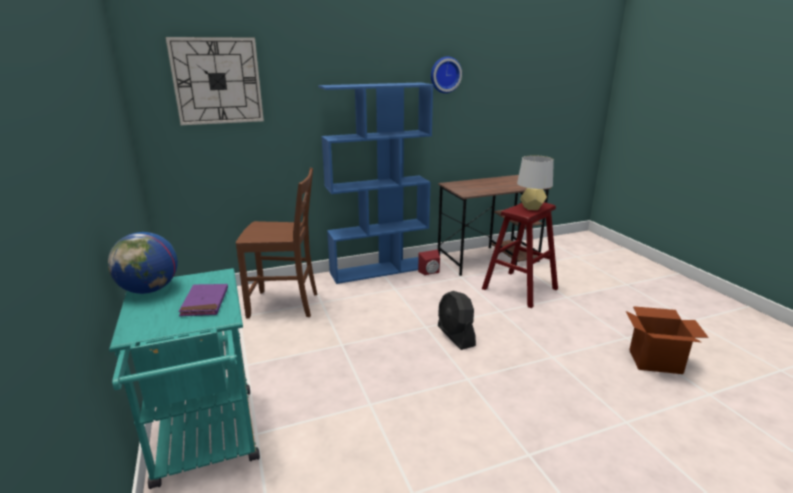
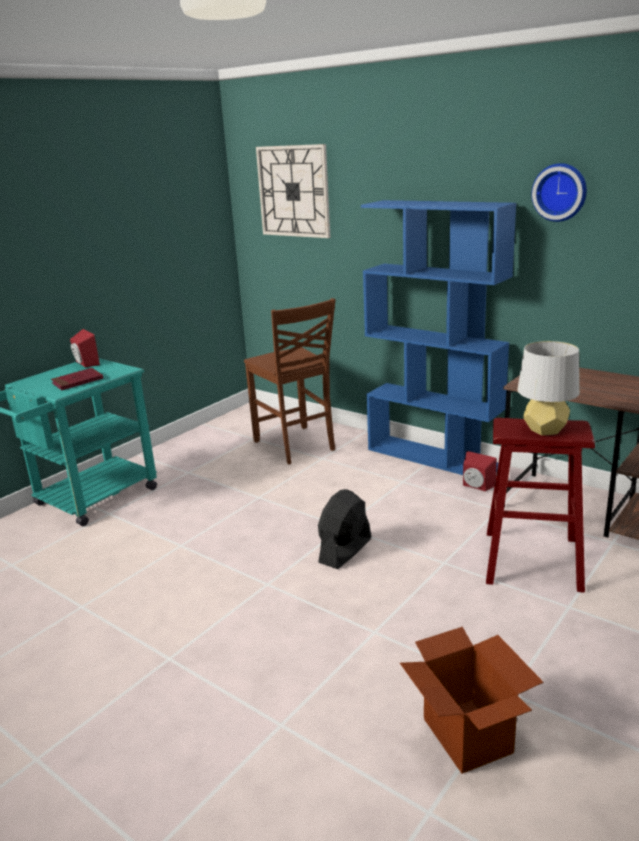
camera: 60 degrees right, 0 degrees up
(150, 290) = (85, 364): globe -> red speaker
(205, 302) = (77, 381): purple book -> red book

